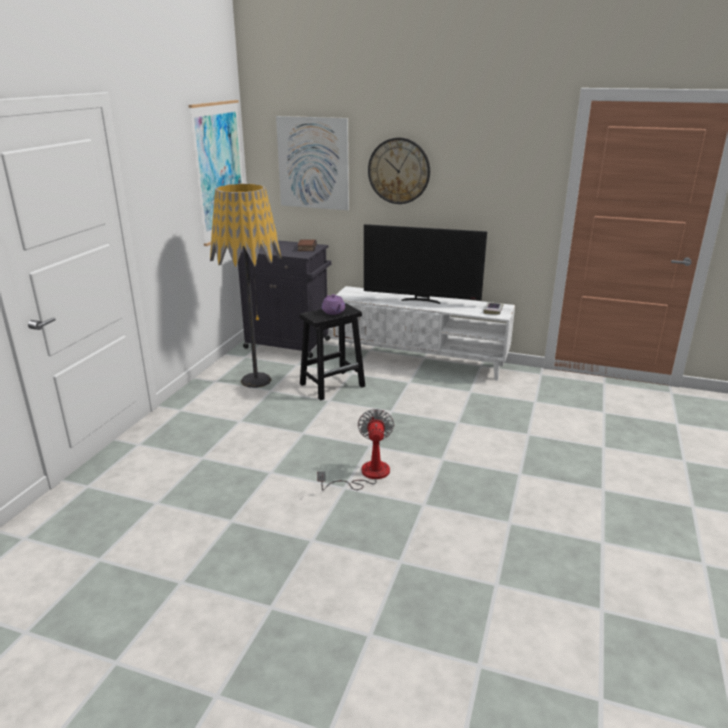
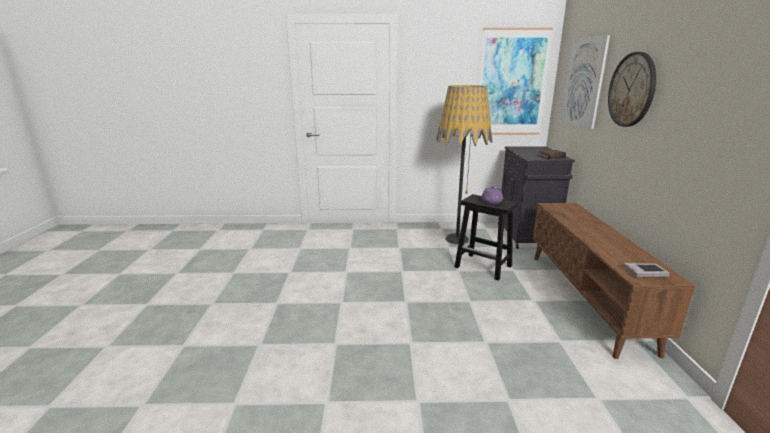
camera: 70 degrees right, 5 degrees down
(366, 474) = (363, 308): fan -> none
(420, 360) = (586, 298): white tv stand -> brown tv stand
(421, 300) = (600, 234): television -> none

